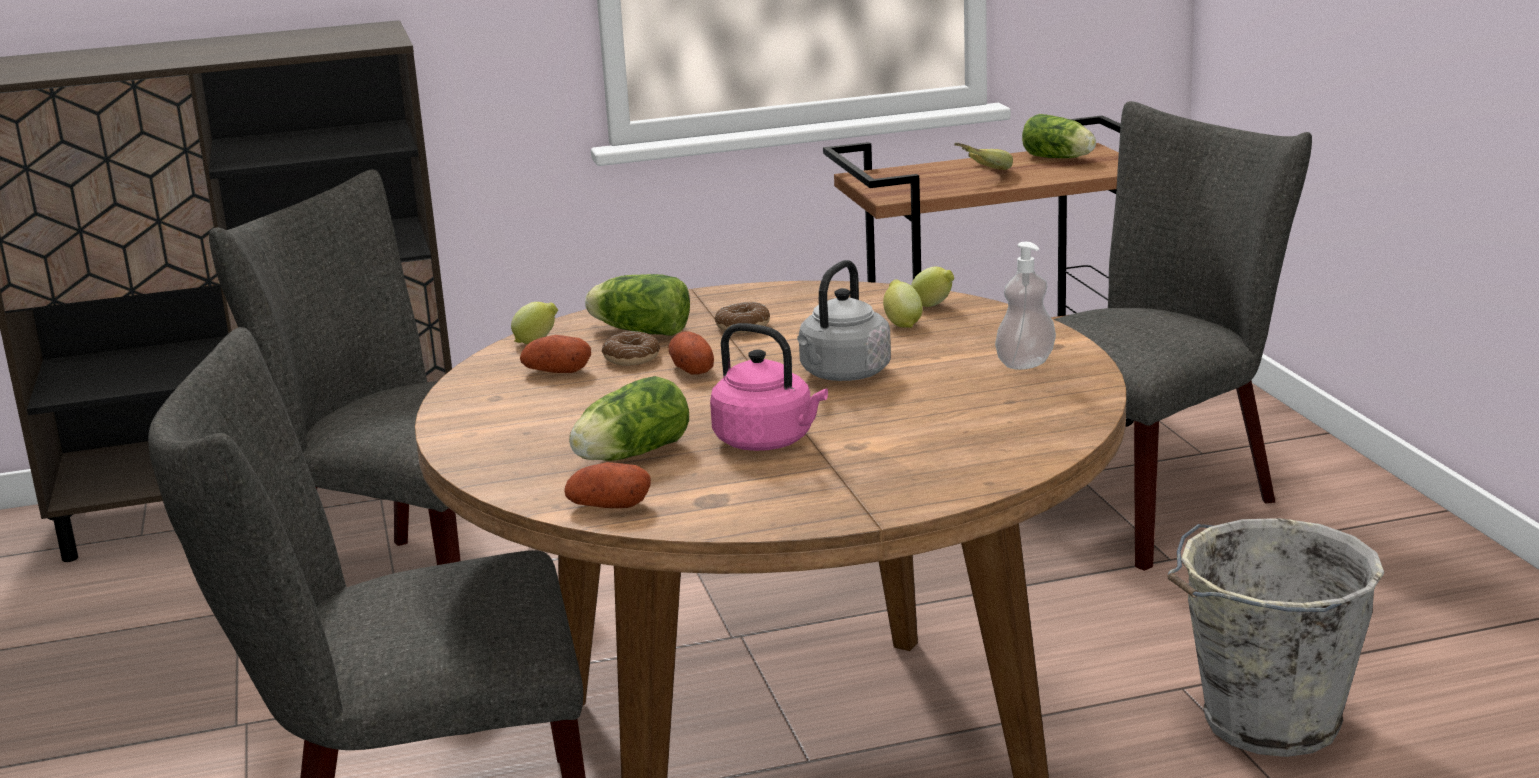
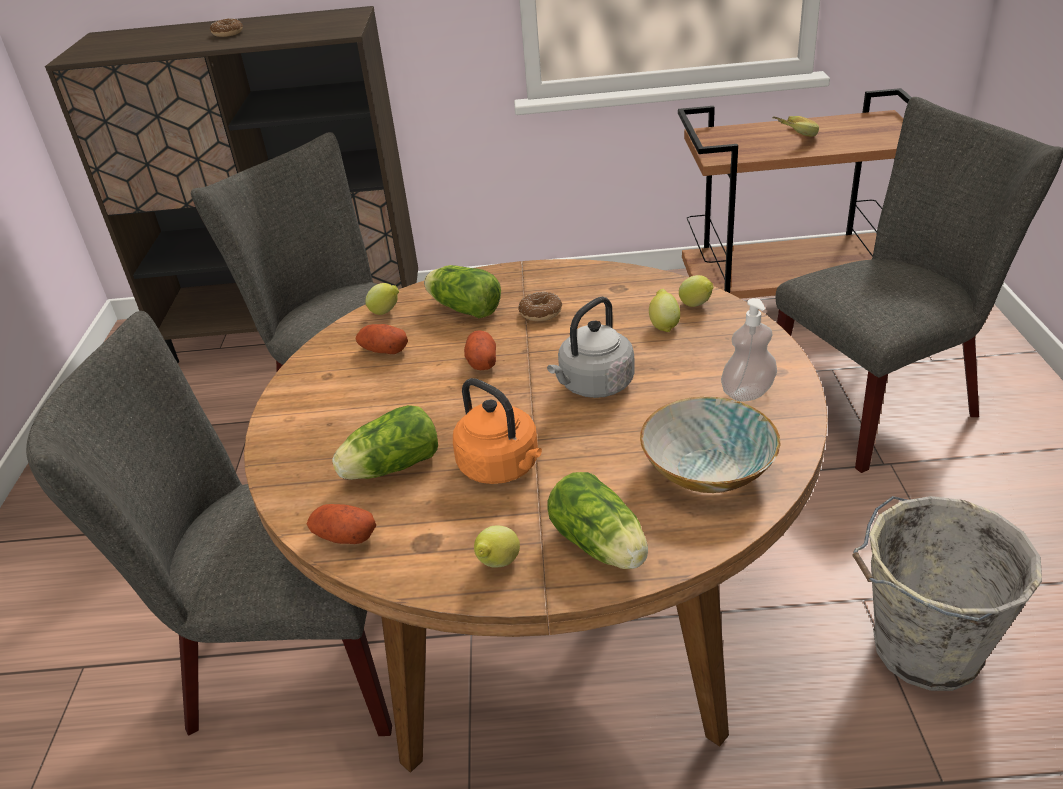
camera: 15 degrees right, 15 degrees up
(631, 358) = (444, 341): donut -> donut (227, 33)
(768, 441) = (502, 468): pink kettle -> orange kettle
(805, 504) = (497, 564): none -> lemon
(1008, 420) = (709, 471): none -> bowl
(1060, 158) = (859, 125): lettuce -> lettuce (601, 547)

